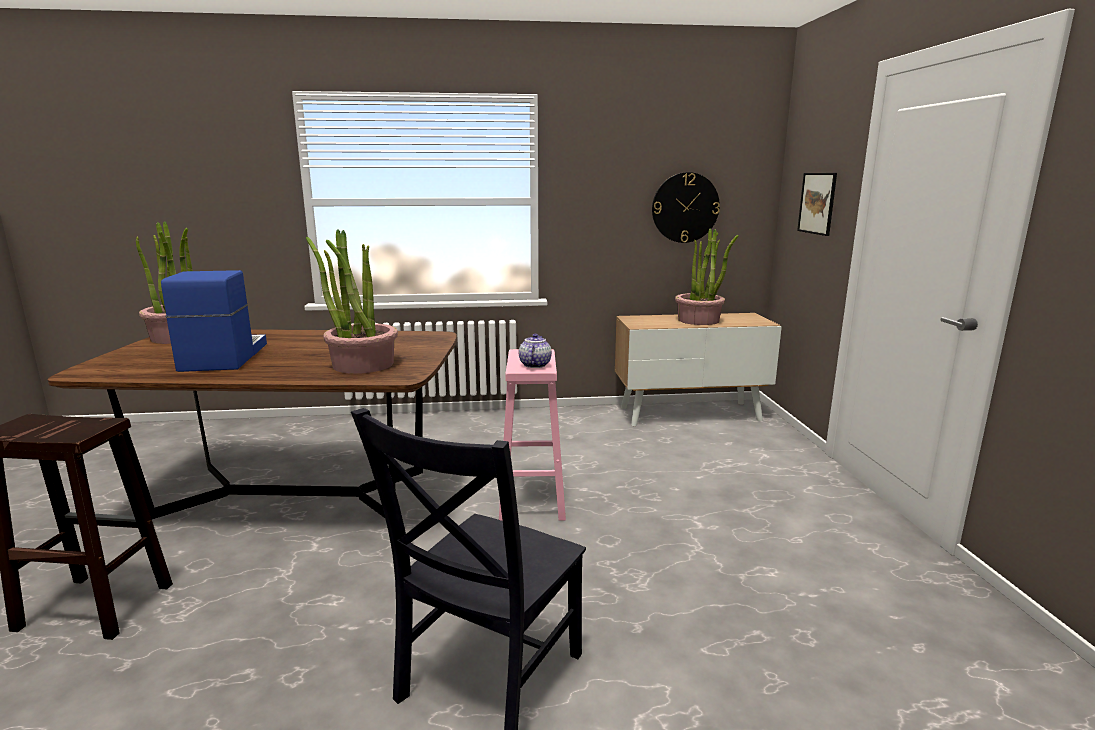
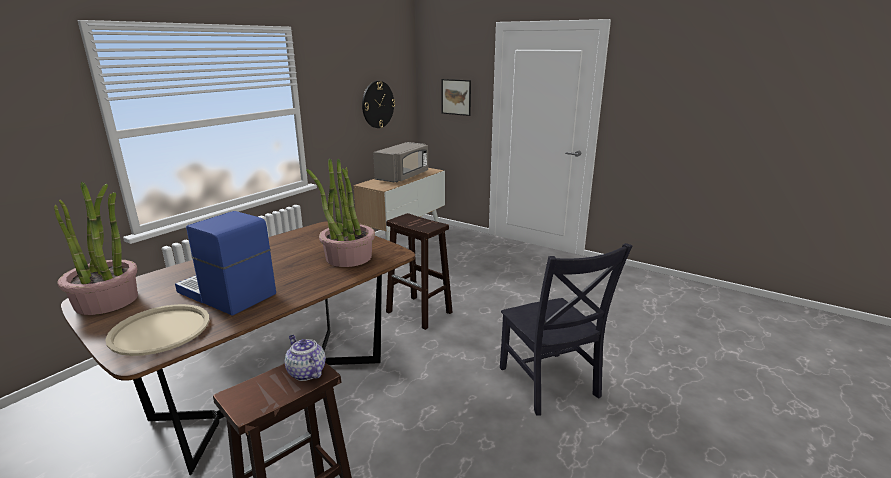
camera: 50 degrees left, 5 degrees up
(133, 363) = (160, 330): none -> beige tray
(532, 500) = (420, 312): pink stool -> brown stool
(534, 364) = (426, 224): teapot -> teapot (306, 372)
(699, 320) = (403, 177): potted plant -> grey microwave

